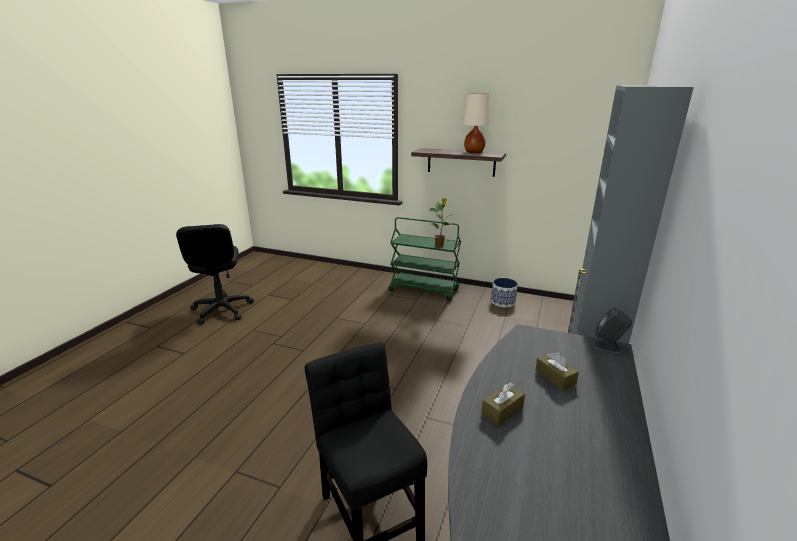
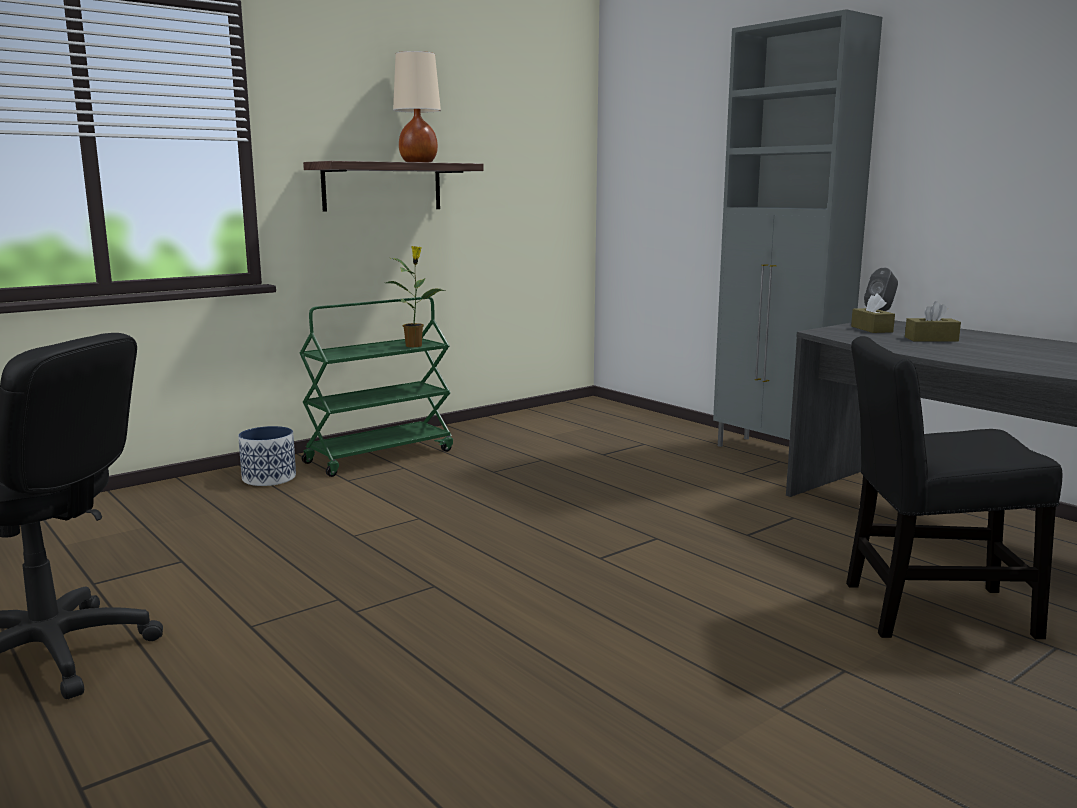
camera: 60 degrees left, 10 degrees down
(502, 410) = (990, 357): brown tissue box -> brown tissue box (871, 329)
(503, 302) = (509, 428): planter -> planter (269, 478)

